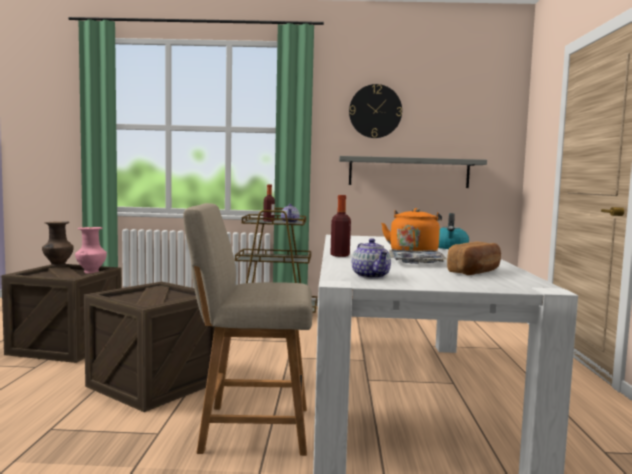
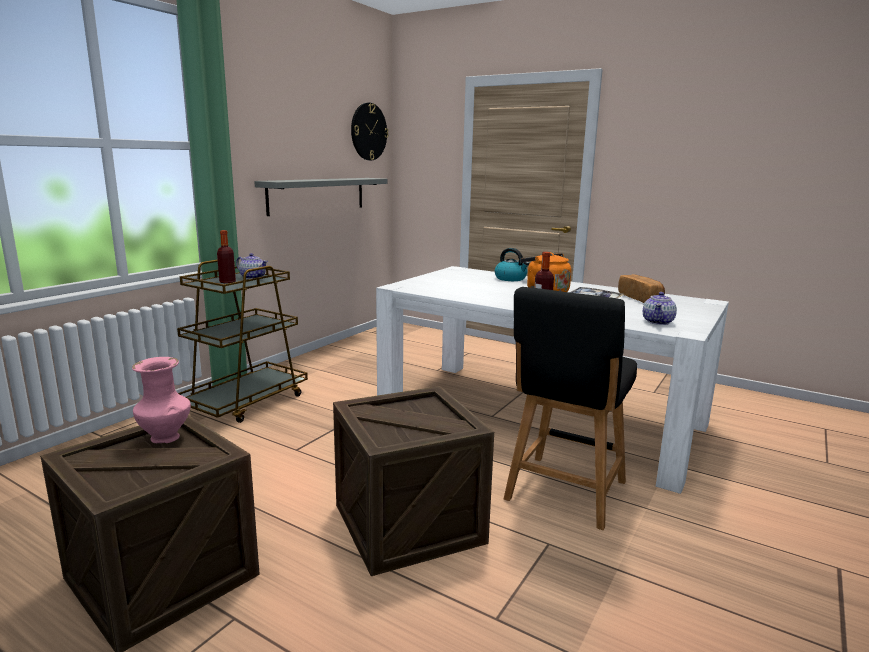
camera: 60 degrees left, 10 degrees up
(58, 265) = (79, 456): brown vase -> none
(249, 429) = (564, 493): beige chair -> black chair
(370, 276) = (658, 322): teapot -> teapot turned 105 degrees clockwise
(375, 111) = (284, 121): wall clock -> wall clock (368, 131)

